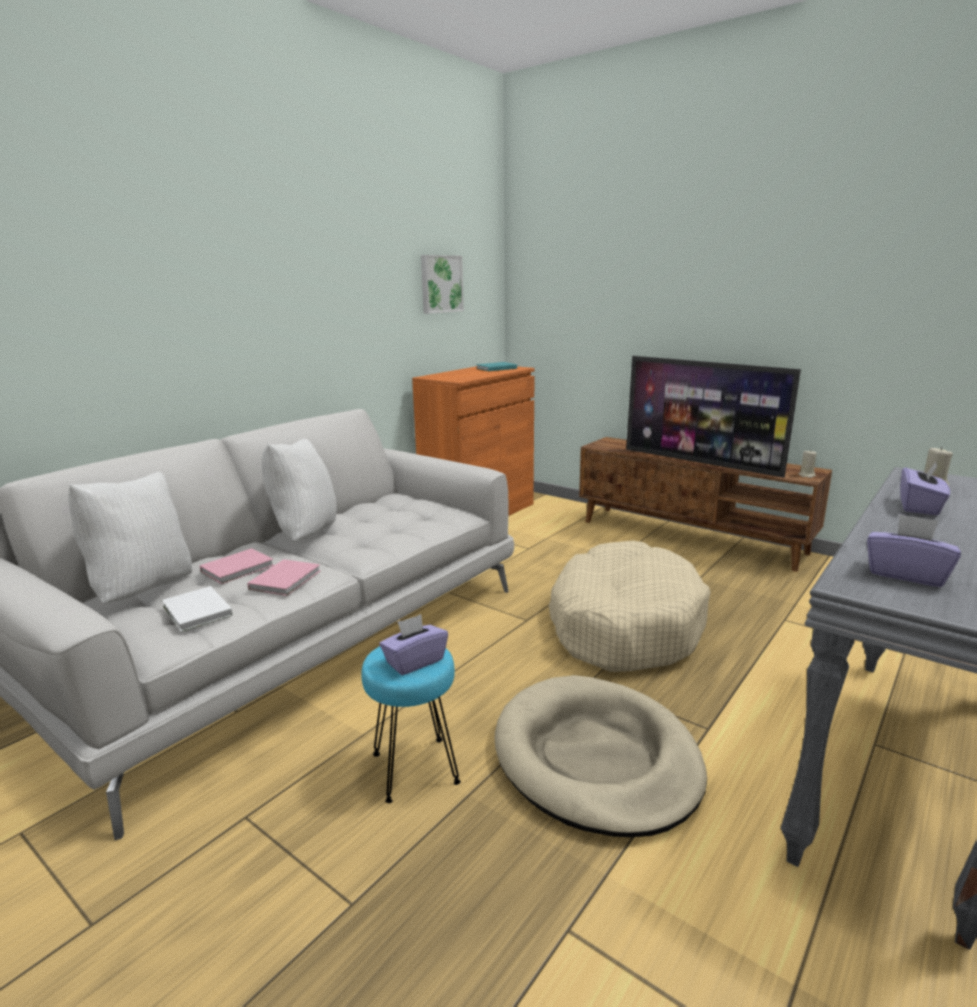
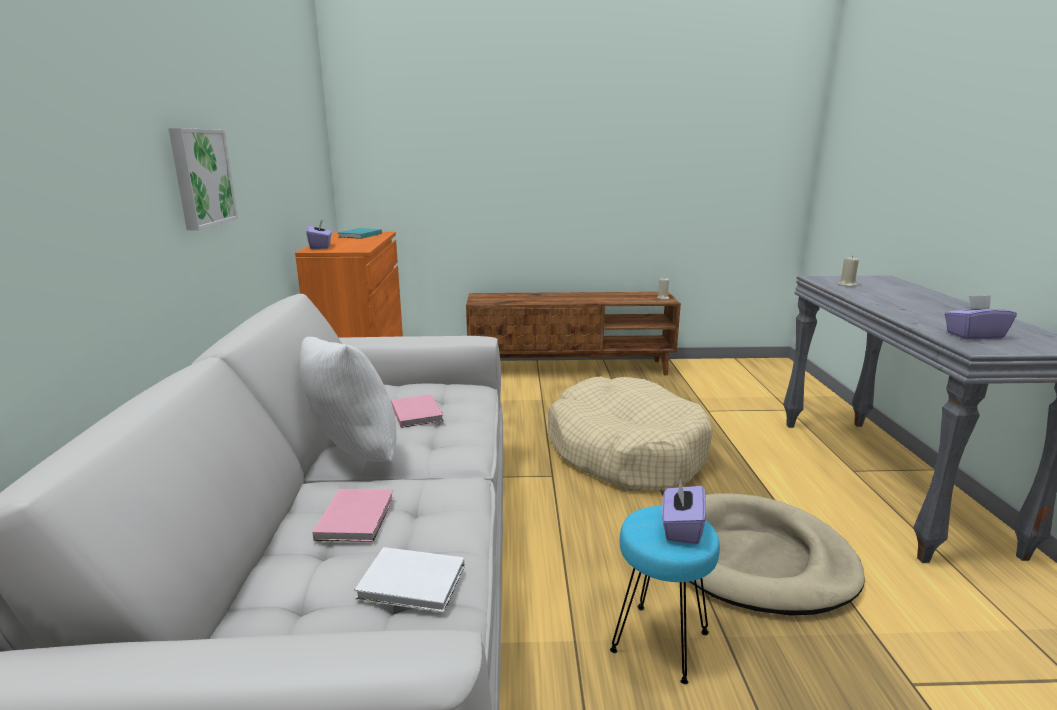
camera: 40 degrees left, 0 degrees up
(143, 589) = (270, 594): white pillow -> none
(287, 579) = (441, 506): pink book -> pink book (417, 412)
(440, 284) = (296, 142): picture -> picture (200, 177)
(701, 462) = (582, 301): television -> none
(919, 507) = (874, 297): purple tissue box -> purple tissue box (321, 247)

